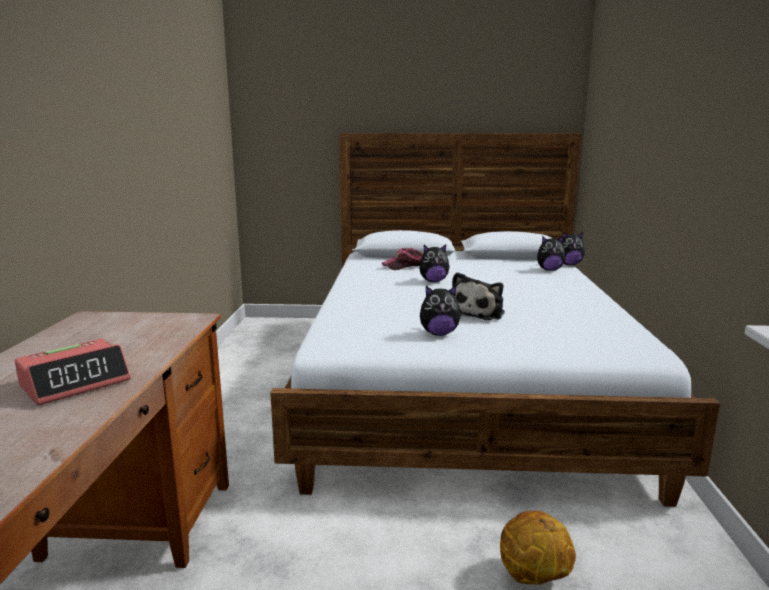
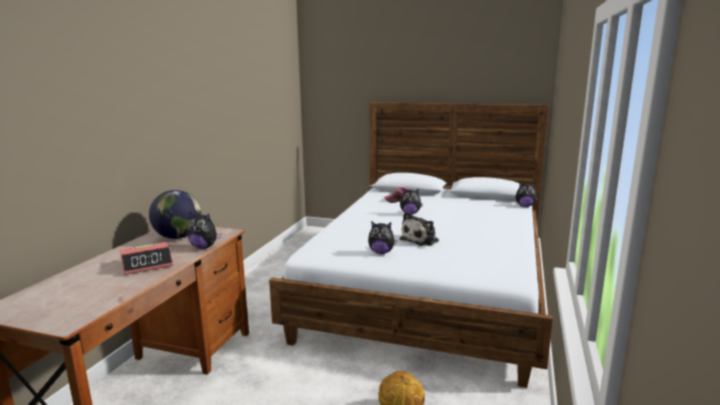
camera: 15 degrees right, 0 degrees up
(108, 332) = (178, 237): none -> globe
(549, 270) = (504, 210): plush toy -> plush toy (204, 247)

